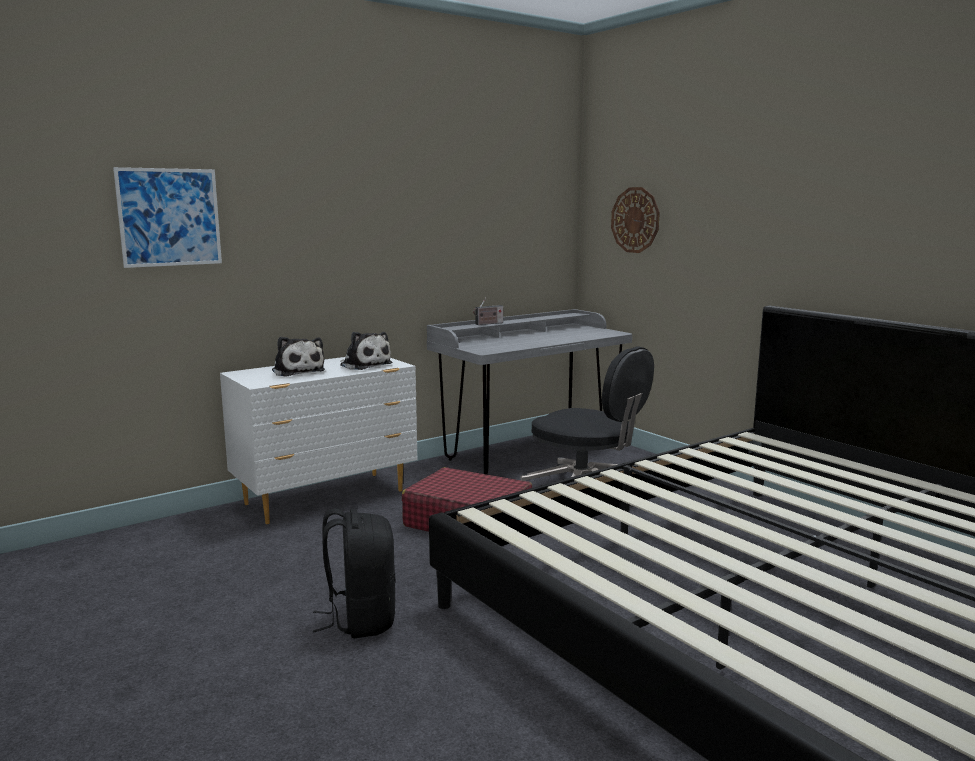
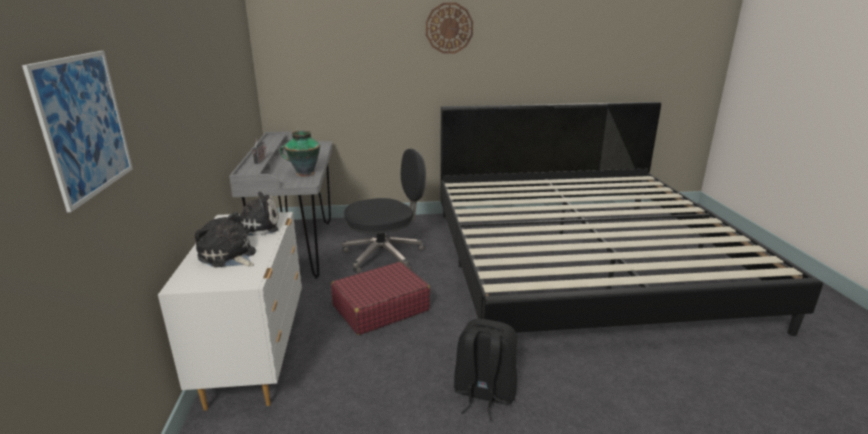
camera: 60 degrees left, 10 degrees up
(297, 371) = (228, 256): plush toy -> plush toy turned 135 degrees counterclockwise
(506, 346) = (304, 173): none -> vase
(635, 220) = (318, 57): wall clock -> wall clock (449, 28)

